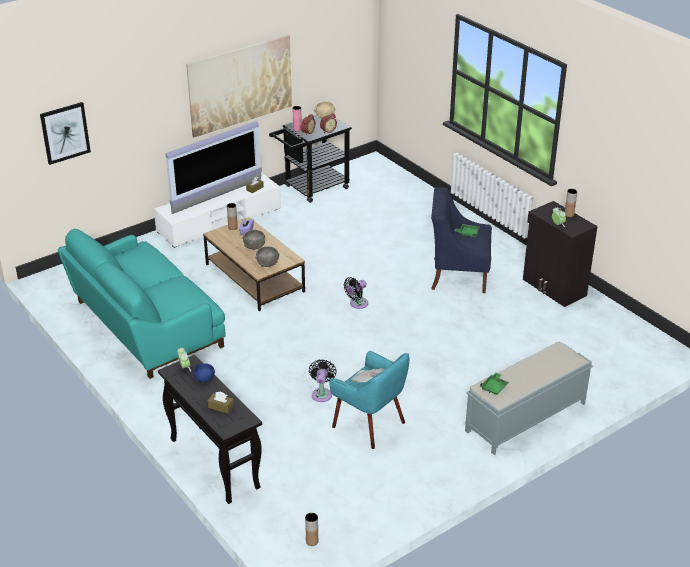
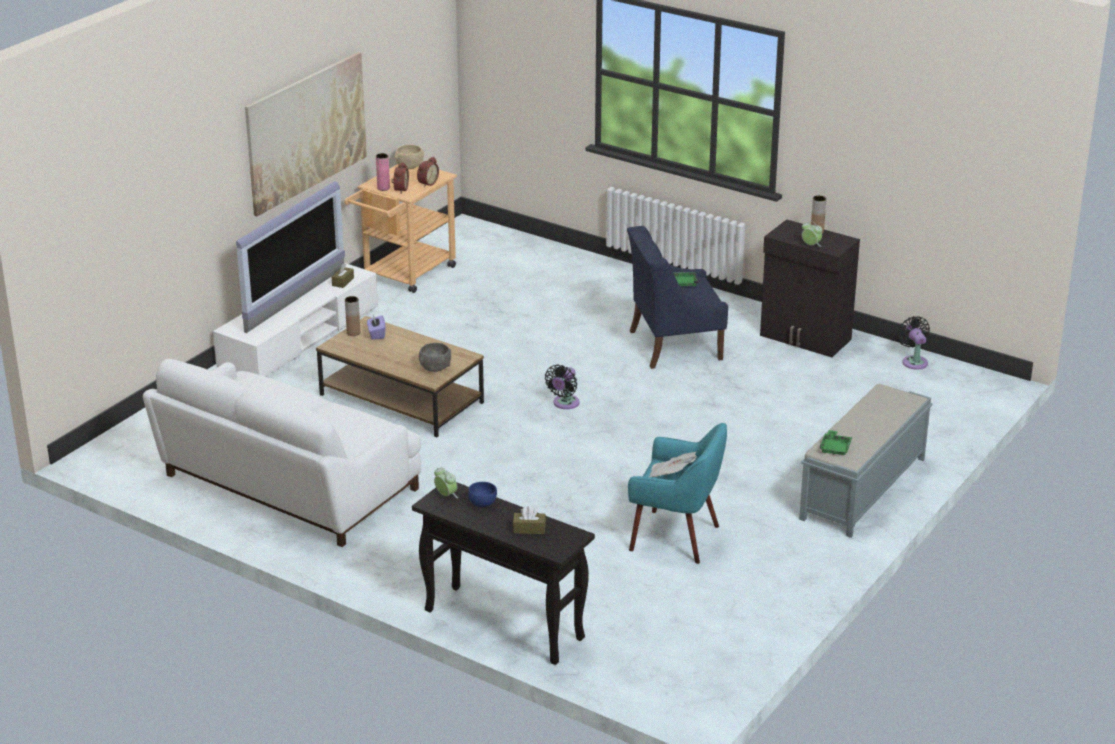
camera: 20 degrees left, 5 degrees down
(65, 133) = (106, 227): picture -> none
(145, 324) = (287, 484): turquoise sofa -> white sofa
(254, 246) = (401, 350): grey bowl -> none
(312, 189) = (404, 275): black cart -> beige cart
(312, 541) = (691, 680): brown vase -> none
(322, 393) = (590, 516): black fan -> black fan (913, 361)

